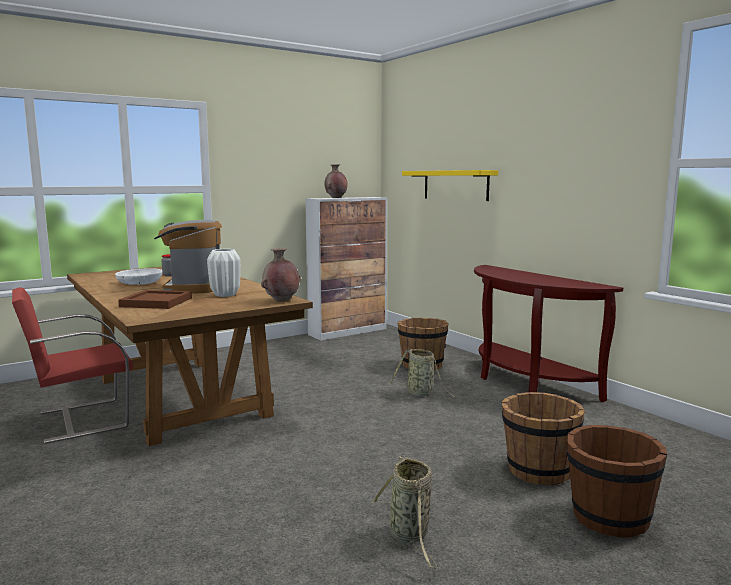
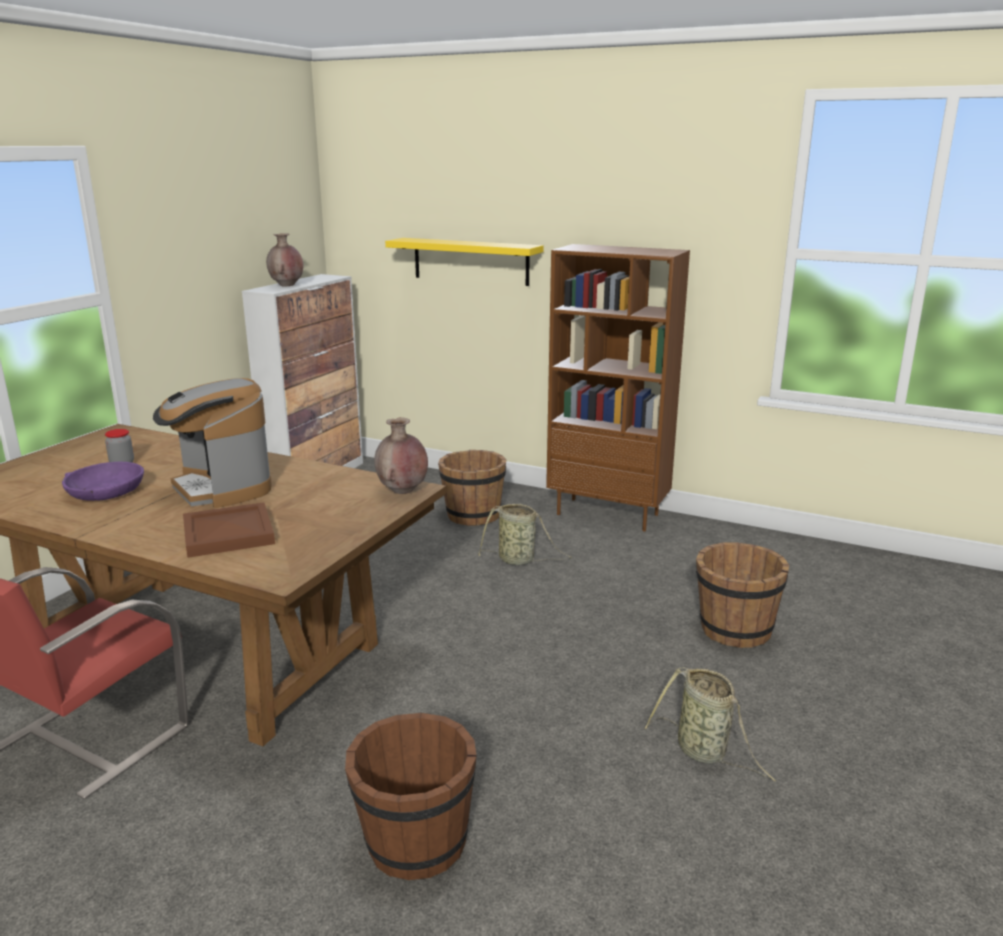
camera: 30 degrees left, 10 degrees up
(139, 282) = (105, 492): white bowl -> purple bowl
(225, 295) = (302, 494): white vase -> none
(524, 382) = (608, 514): brown console table -> brown bookcase
(609, 517) = (839, 664): brown bucket -> brown bucket (415, 843)

